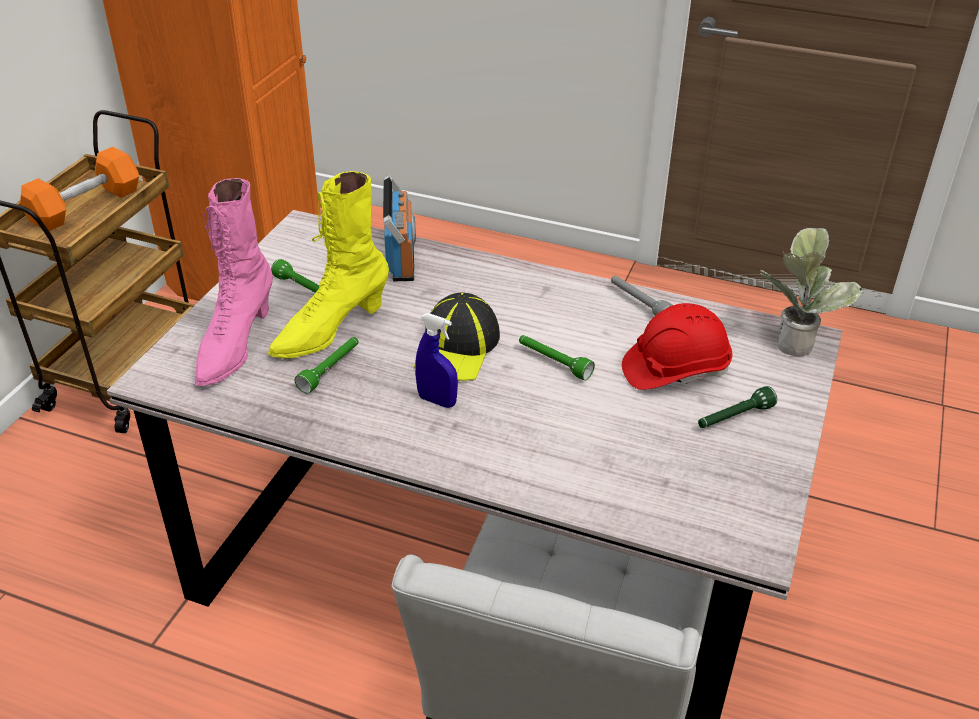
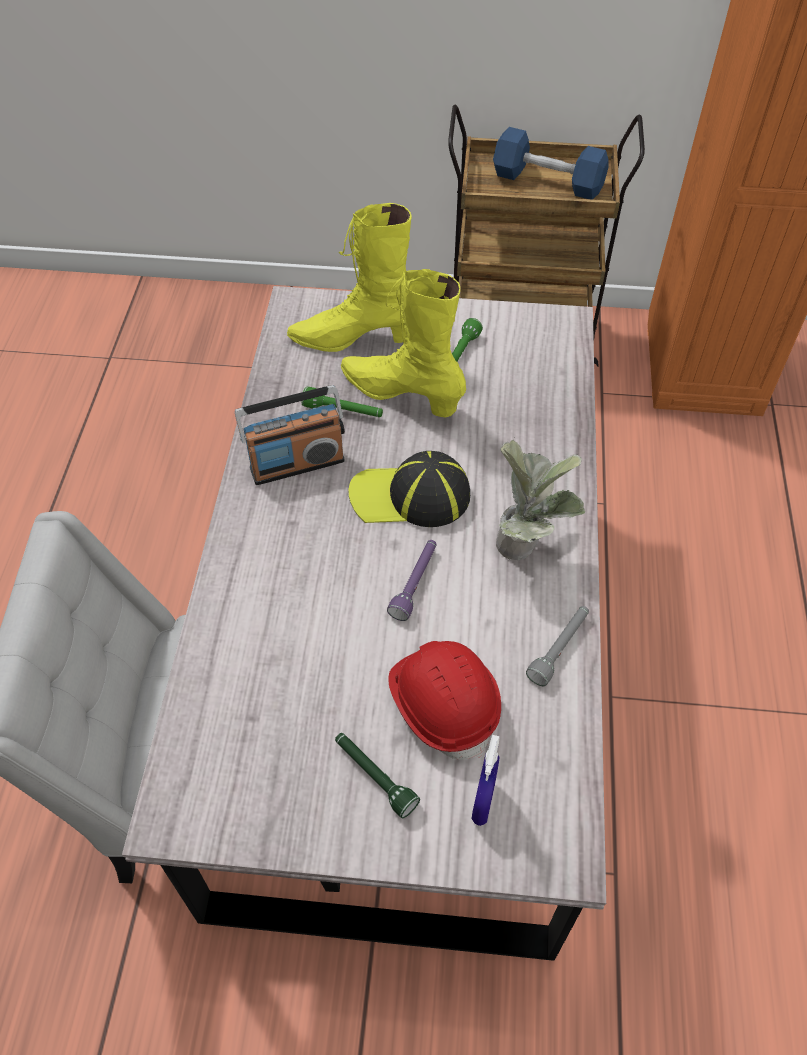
camera: 75 degrees right, 15 degrees up
(85, 206) = (548, 181): orange dumbbell -> blue dumbbell
(235, 345) = (355, 338): pink boot -> yellow boot
(401, 259) = (545, 413): radio -> radio (297, 464)
(437, 401) = (323, 500): blue spray bottle -> blue spray bottle (483, 803)
(553, 362) = (415, 583): green flashlight -> purple flashlight
(794, 339) = (555, 838): potted plant -> potted plant (527, 544)

